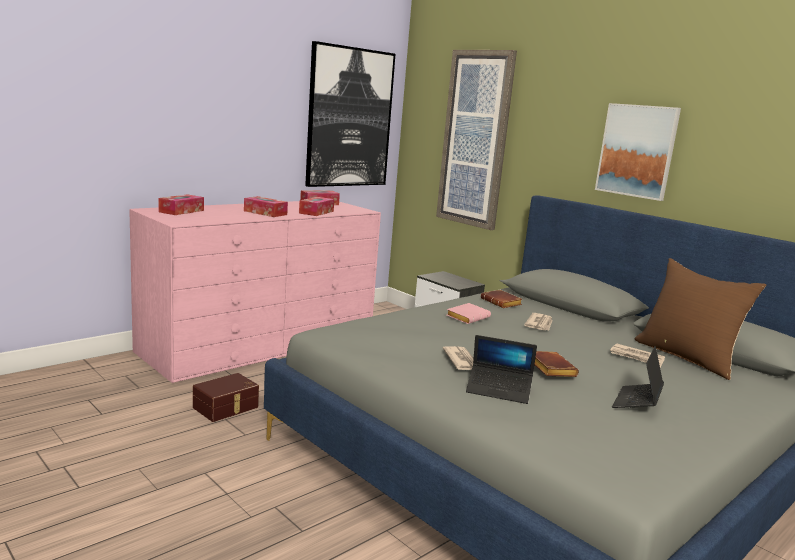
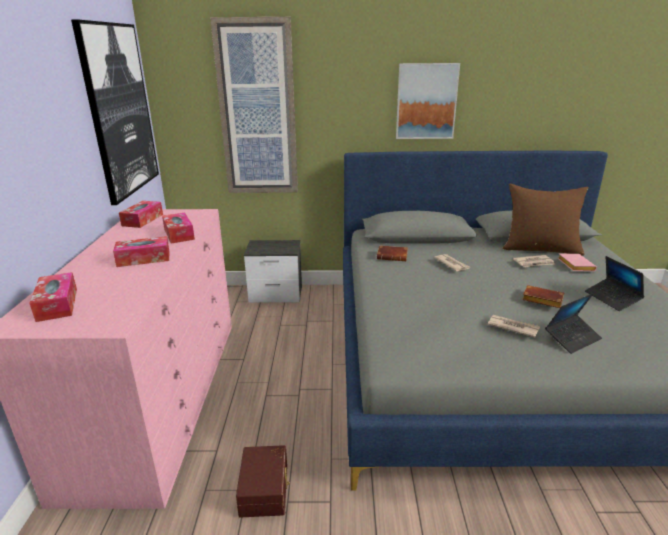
camera: 45 degrees left, 10 degrees up
(467, 317) = (414, 282): pink book -> pink book (574, 265)

